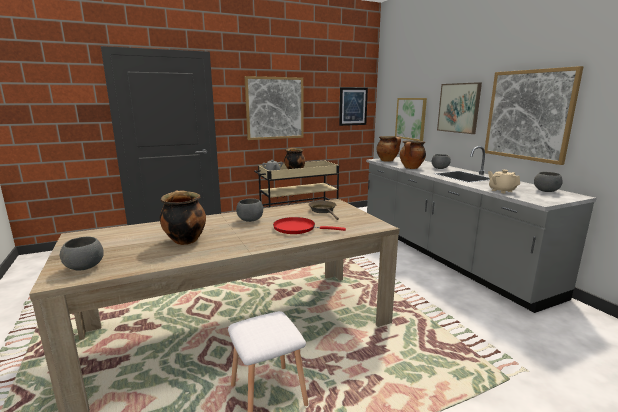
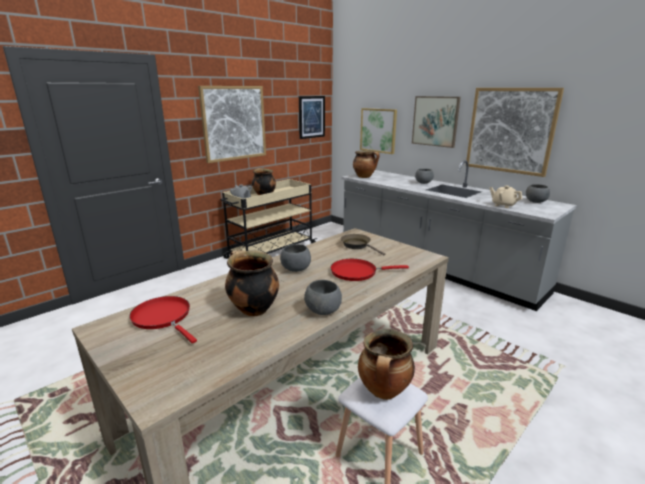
camera: 20 degrees left, 5 degrees up
(84, 268) = (172, 374): grey bowl -> grey bowl (322, 311)
(120, 236) = (163, 318): none -> red frying pan
(411, 168) = (398, 184): cooking pot -> cooking pot (384, 391)

